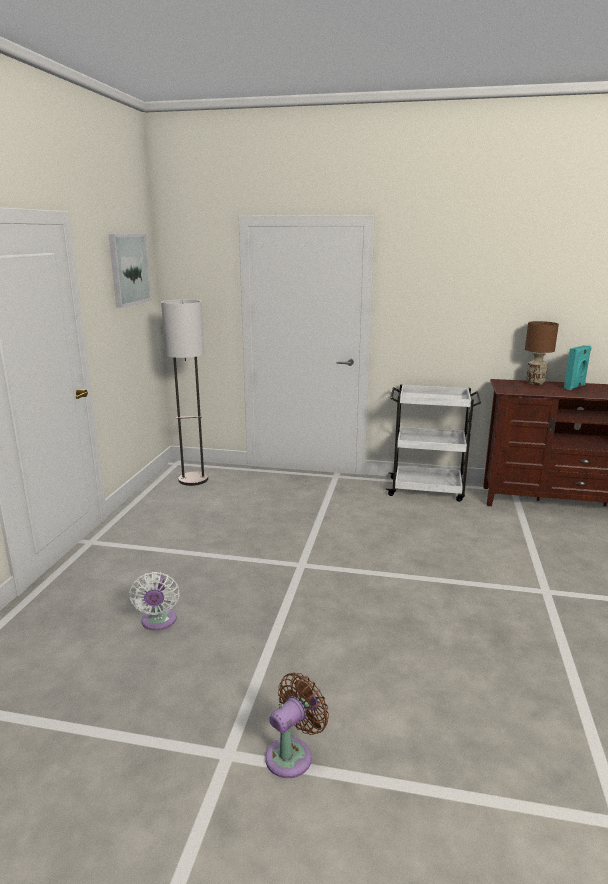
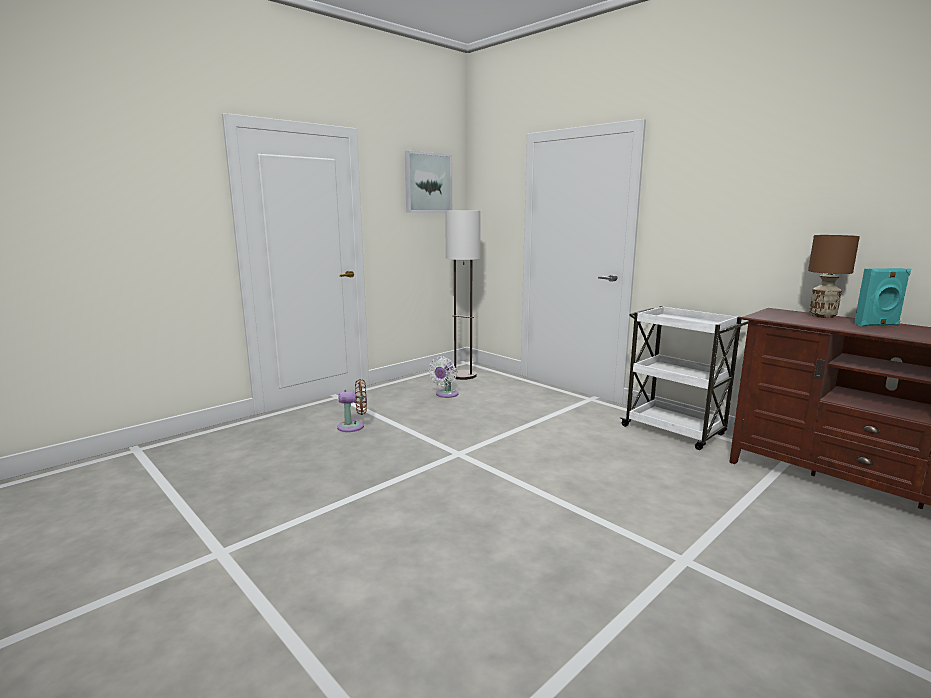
camera: 35 degrees right, 5 degrees down
(158, 622) = (304, 456): white fan -> white fan (445, 395)
(292, 754) = (255, 574): brown fan -> brown fan (354, 426)

